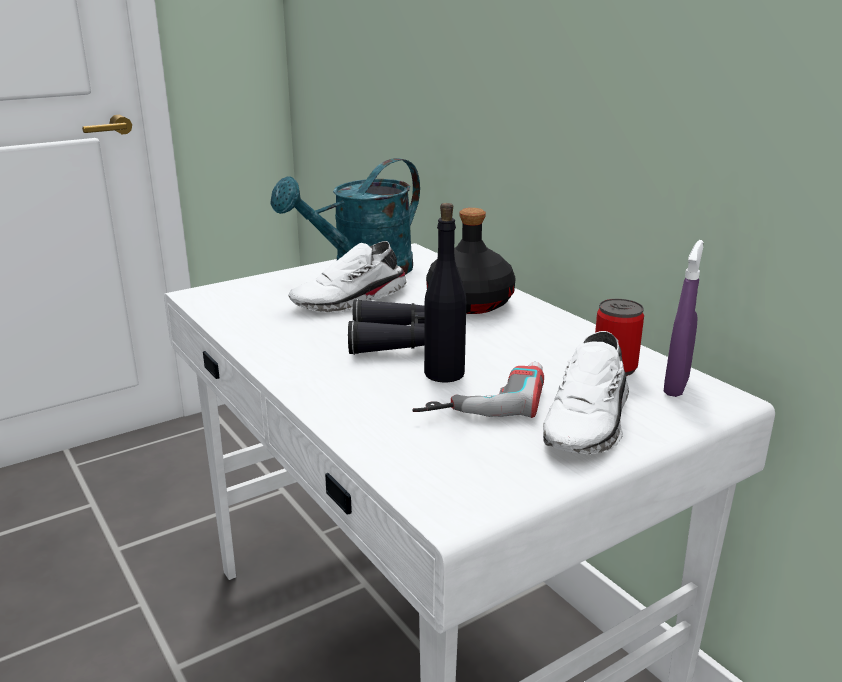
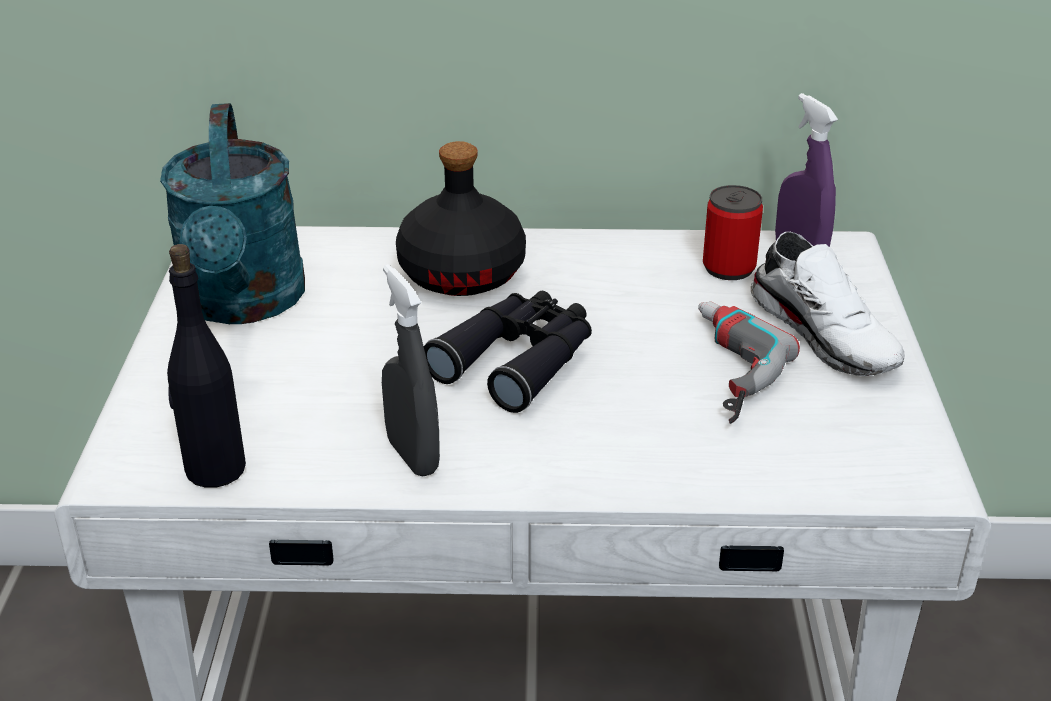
camera: 55 degrees left, 10 degrees up
(279, 343) = (412, 456): none -> grey spray bottle
(351, 301) = (340, 351): white shoe -> none
(444, 373) = (635, 370): black bottle -> black bottle (214, 469)

